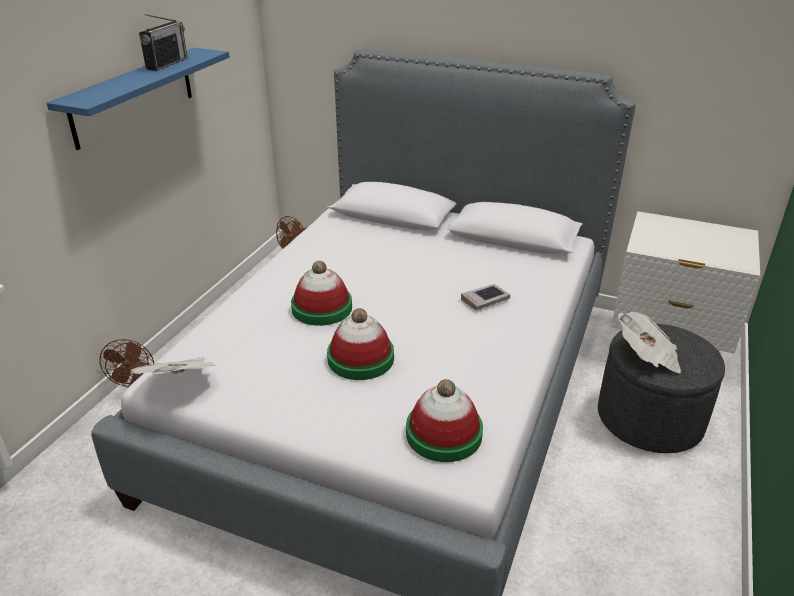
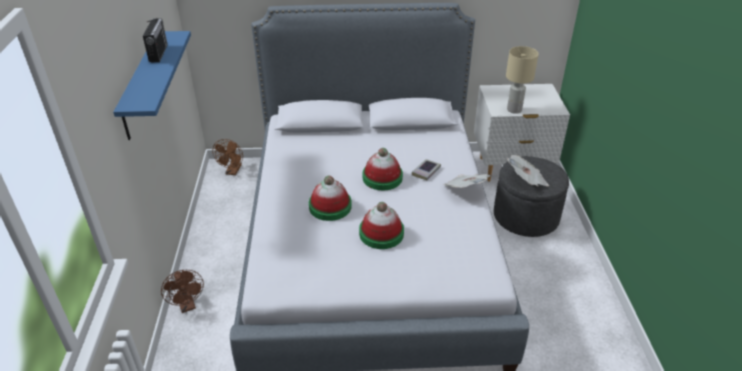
camera: 25 degrees left, 5 degrees up
(180, 382) = (280, 286): newspaper -> newspaper (465, 189)
(444, 434) = (463, 264): hat -> hat (382, 178)
(669, 251) = (514, 110): none -> beige table lamp

